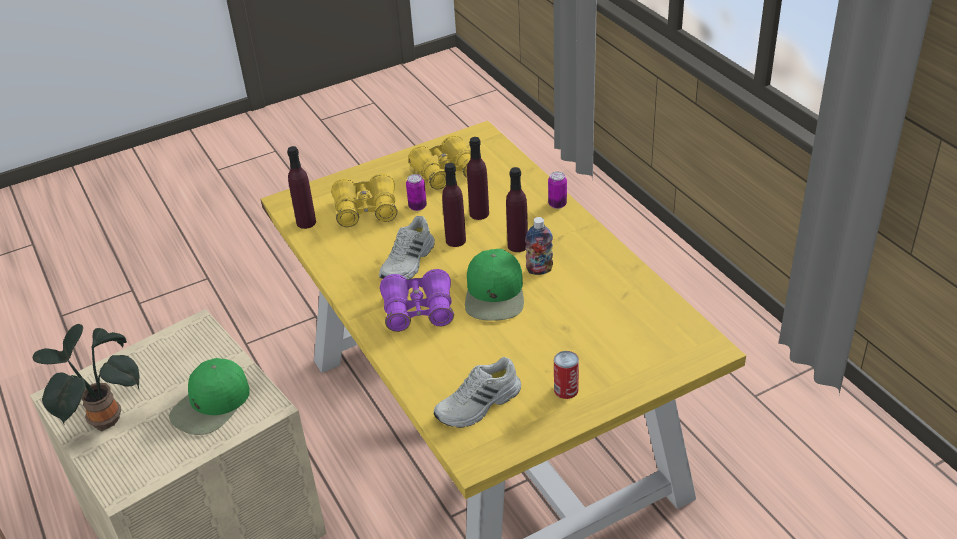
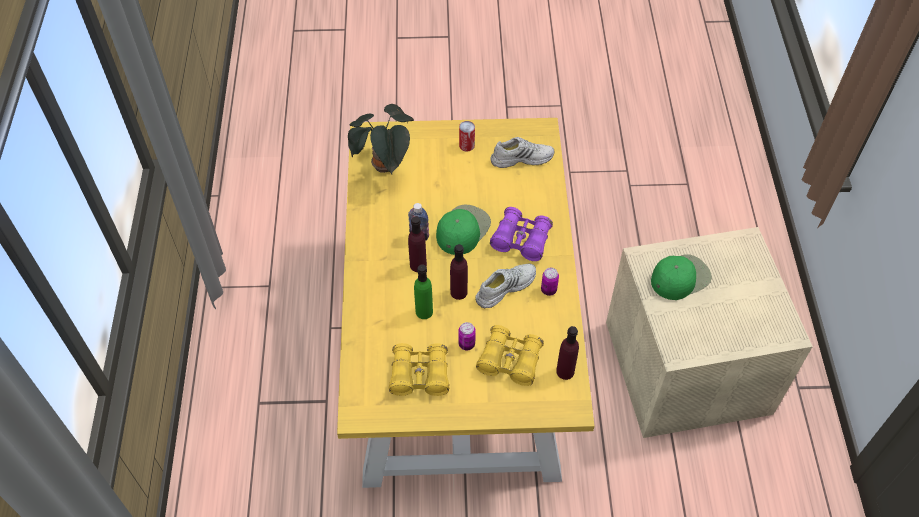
camera: 155 degrees left, 15 degrees up
(103, 418) = (757, 300): potted plant -> potted plant (385, 168)
(479, 213) = (424, 311): purple bottle -> green bottle
(557, 204) = (360, 292): can -> can (548, 290)

